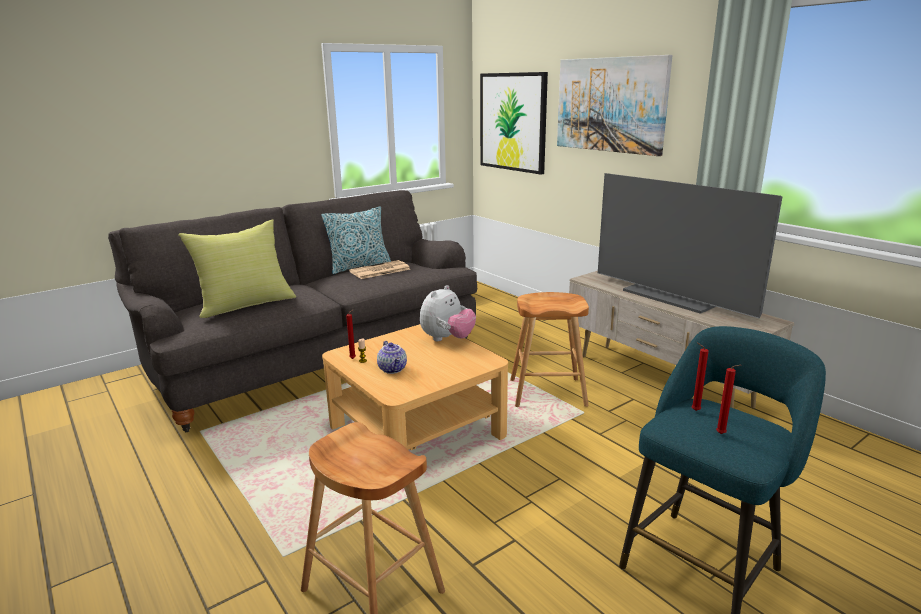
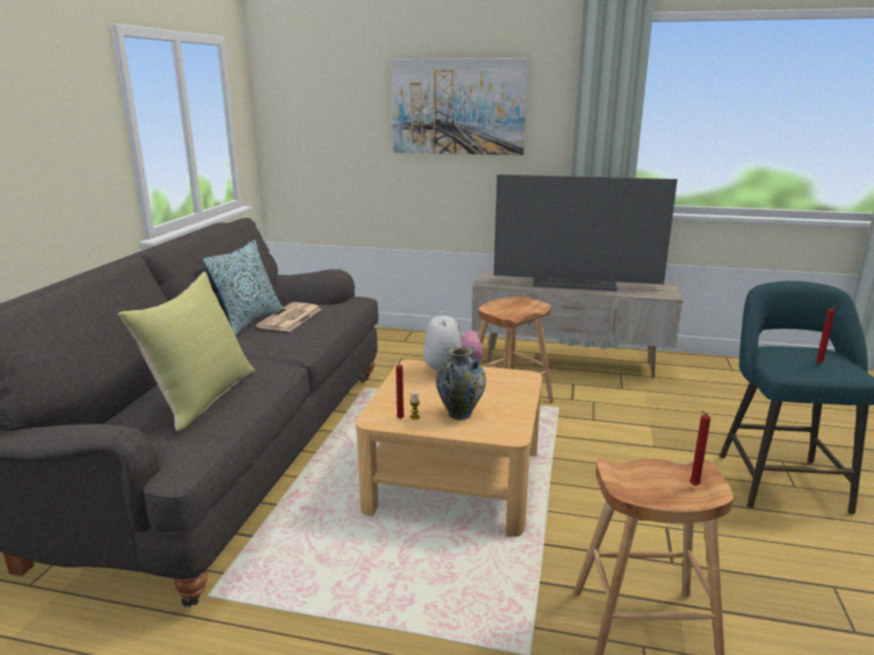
camera: 40 degrees left, 0 degrees up
(393, 369) = (460, 414): teapot -> vase
(513, 122) = (322, 128): picture -> none
(694, 410) = (778, 355): red candle -> red candle (693, 486)

